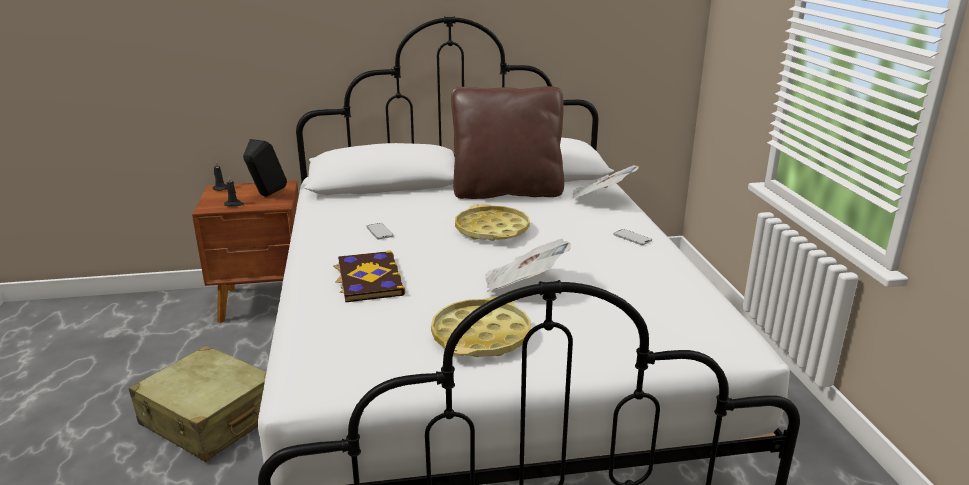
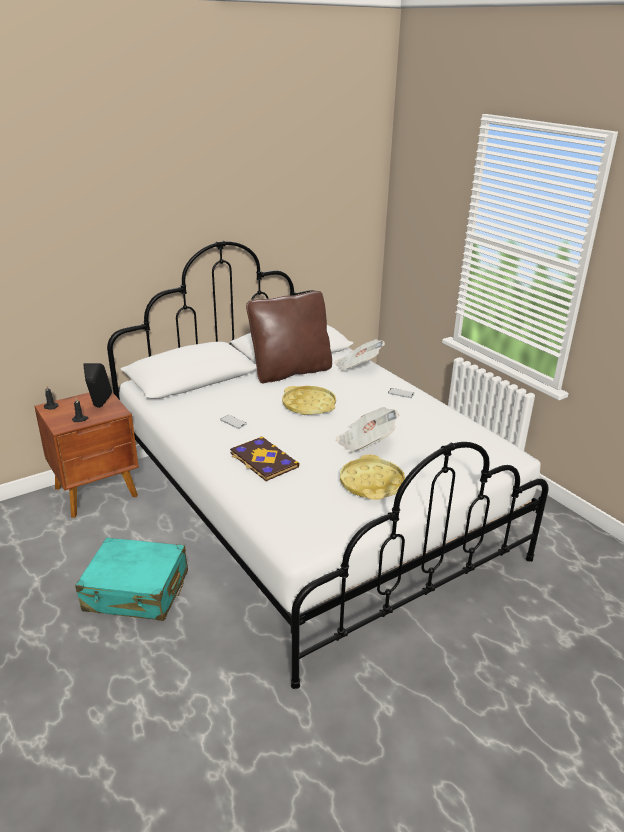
camera: 25 degrees left, 5 degrees up
(210, 419) = (136, 591): beige suitcase -> turquoise suitcase

